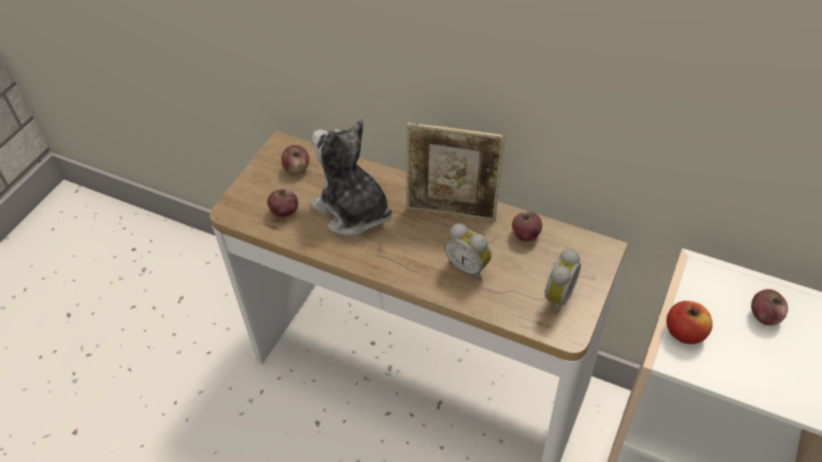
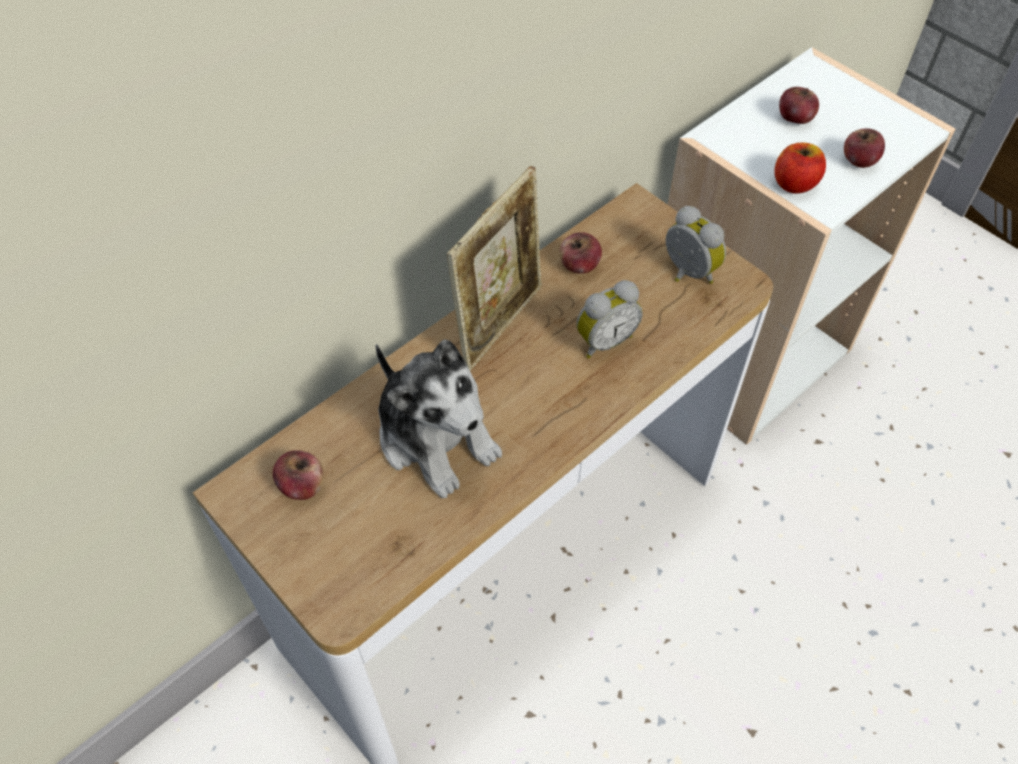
camera: 70 degrees left, 5 degrees up
(284, 211) = (385, 528): apple -> apple (858, 161)
(352, 211) = (436, 438): plush toy -> plush toy turned 105 degrees counterclockwise

